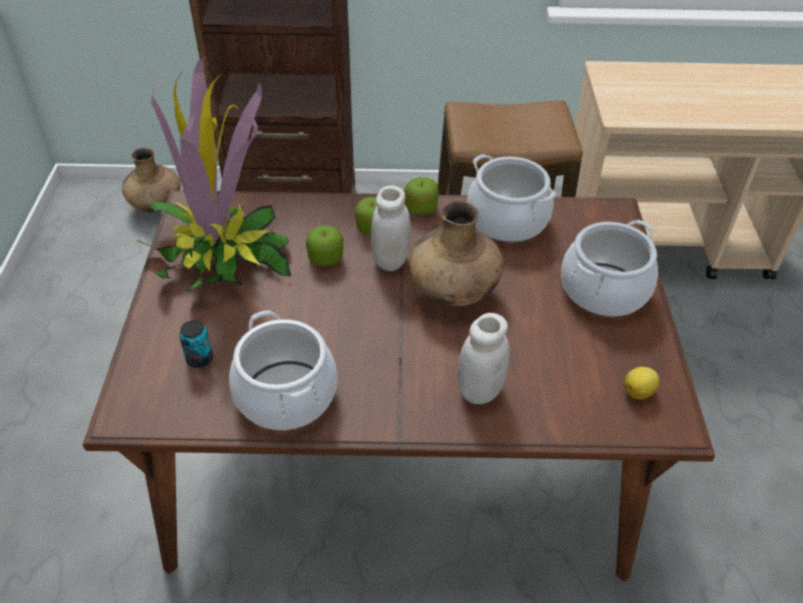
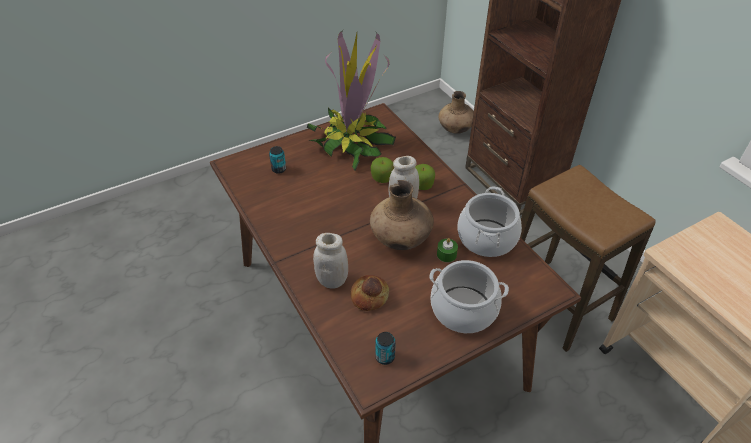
camera: 60 degrees right, 0 degrees up
(285, 395) = (276, 208): cooking pot -> none
(420, 208) = (459, 196): apple -> none
(509, 264) = (446, 254): none -> green candle
(531, 364) = (369, 296): none -> bread
(639, 392) = (385, 357): lemon -> can

